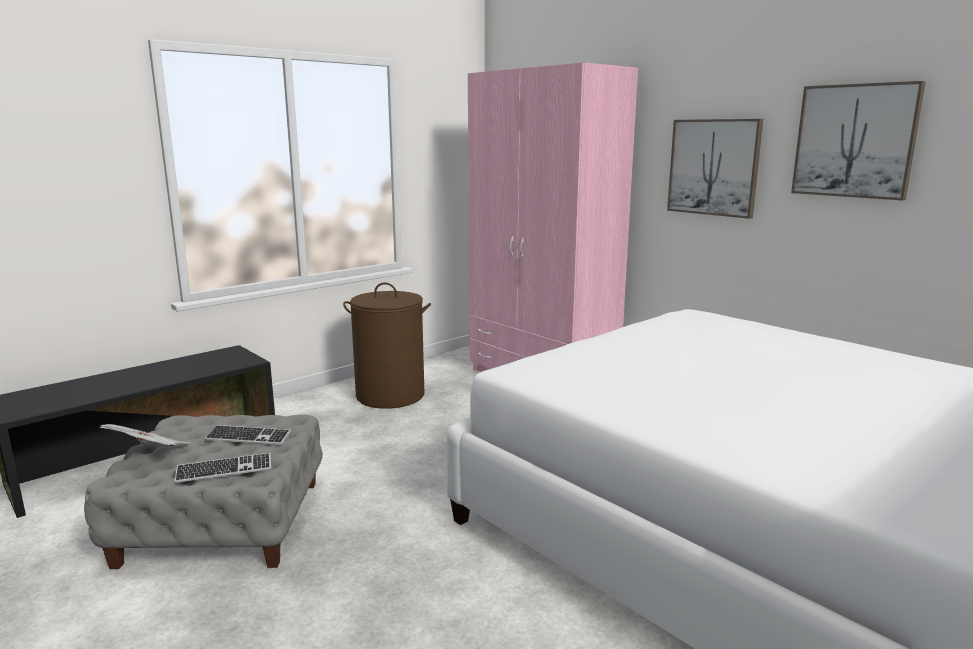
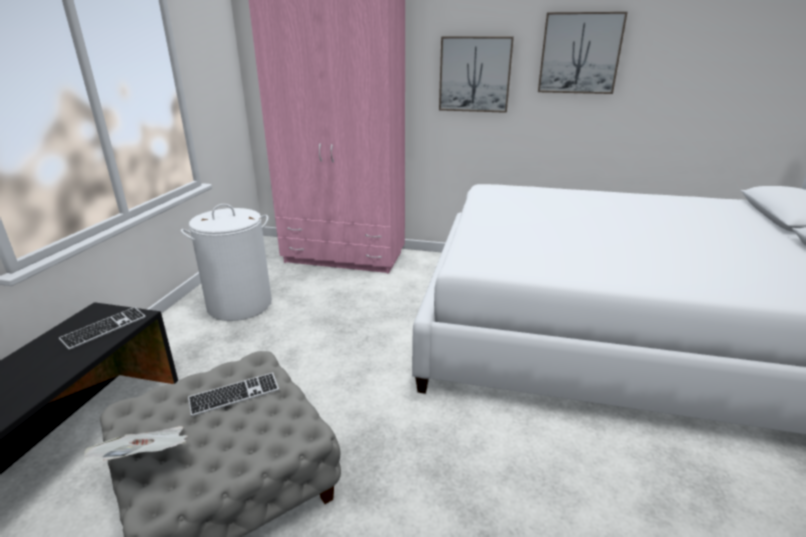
camera: 35 degrees left, 10 degrees up
(224, 470) = (263, 439): keyboard -> keyboard (104, 329)
(390, 395) = (240, 304): brown laundry basket -> white laundry basket

